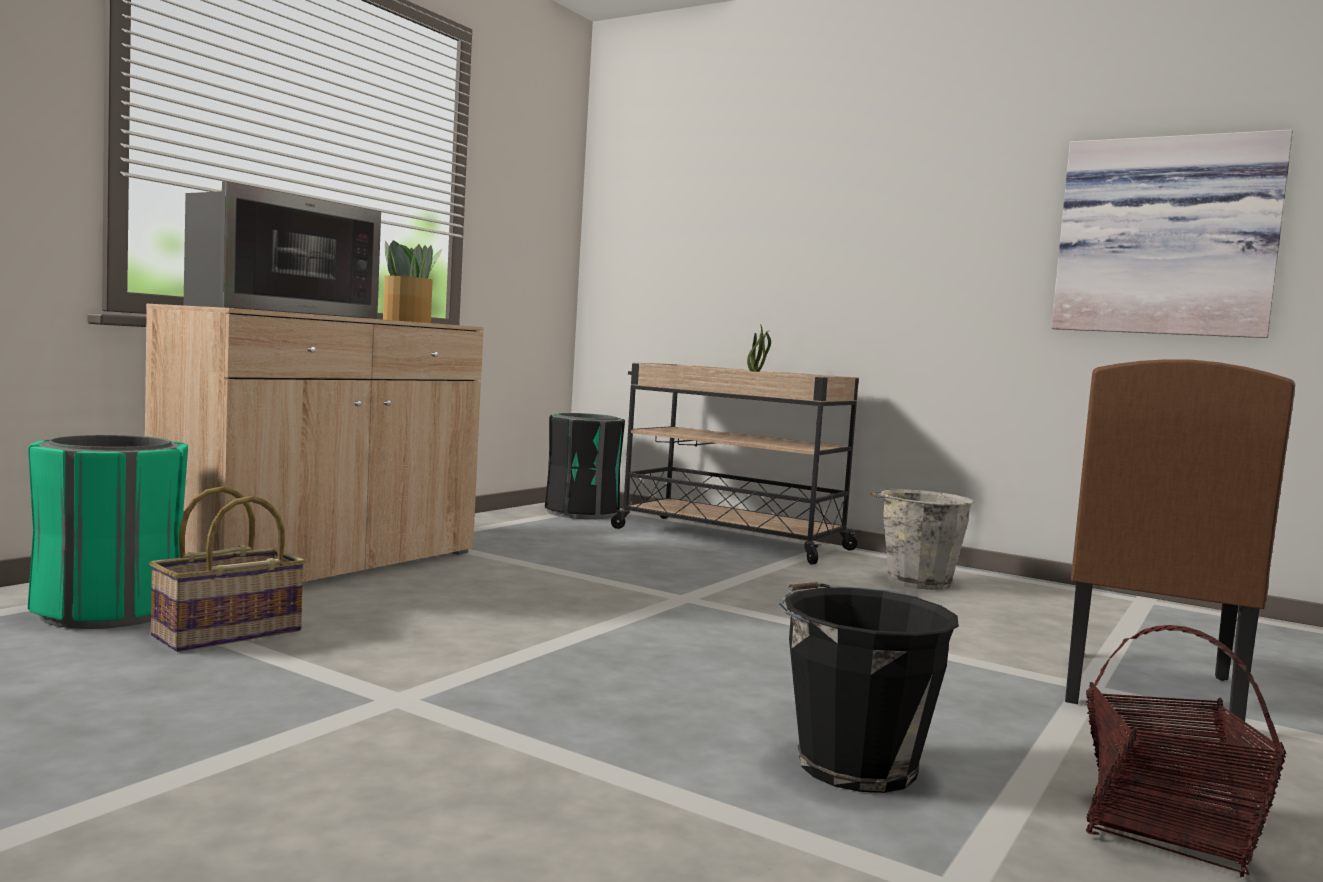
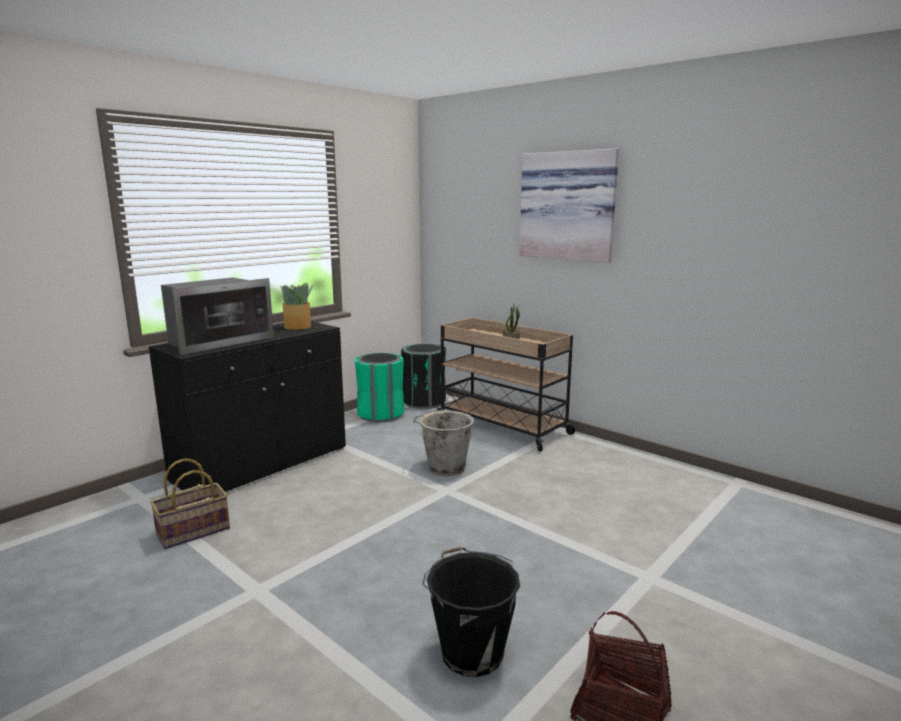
camera: 10 degrees right, 10 degrees up
(109, 611) = (143, 512): green trash can -> green trash can (381, 414)
(324, 565) = (262, 465): beige cabinet -> black cabinet
(915, 582) = (596, 467): grey bucket -> grey bucket (444, 467)
(1147, 689) = (685, 579): brown chair -> none
(1166, 237) = (759, 258): picture -> picture (568, 206)

